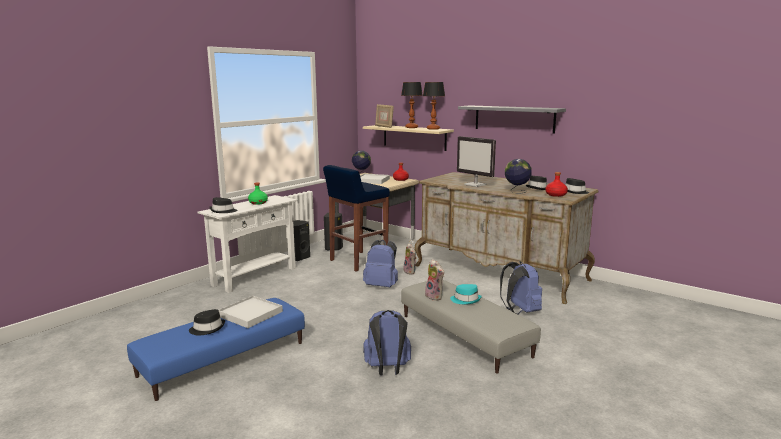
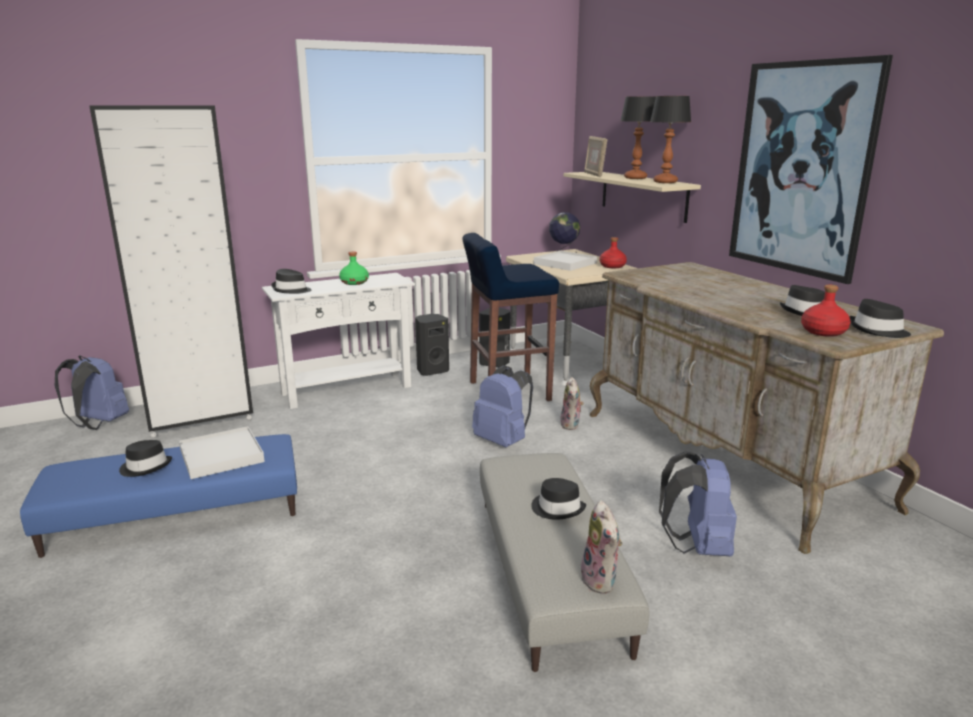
camera: 25 degrees right, 5 degrees up
(164, 306) = (199, 413): none -> wardrobe
(387, 370) = (363, 602): blue backpack -> blue backpack (98, 424)
(435, 297) = (512, 489): plush toy -> plush toy (601, 581)
(466, 300) = (557, 508): turquoise hat -> black hat
(475, 185) = (690, 291): monitor -> none
(514, 119) = (801, 169): grey shelf -> picture
(516, 192) = (748, 315): globe -> none

